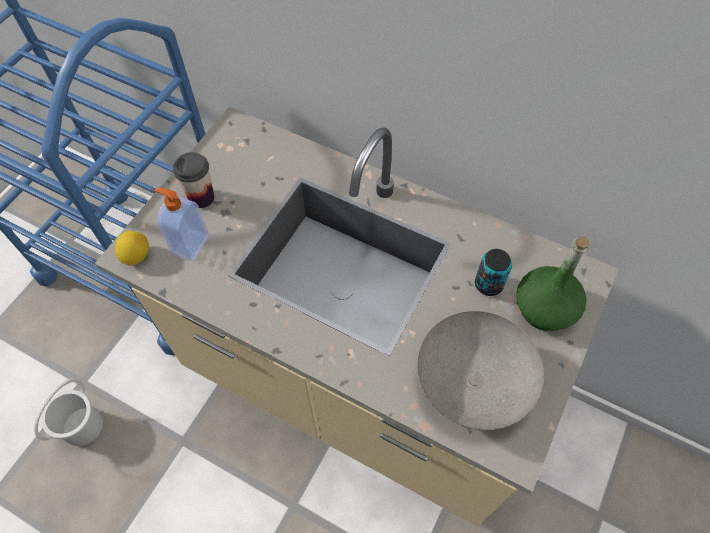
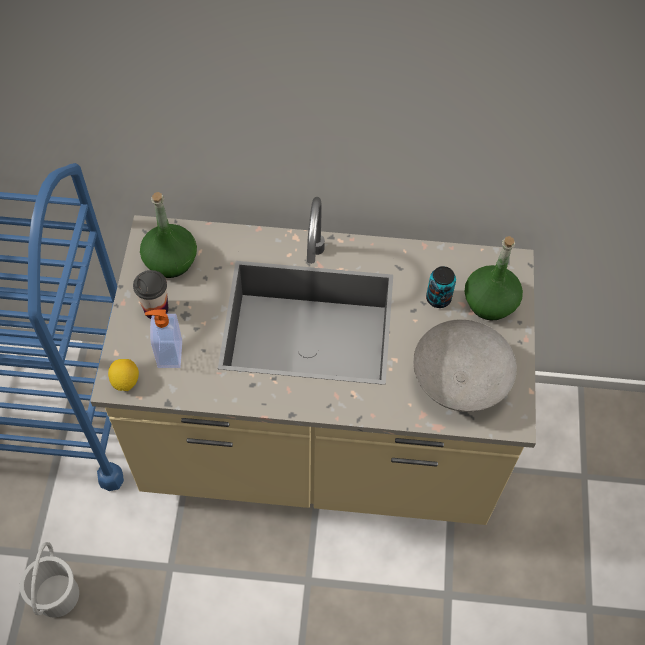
camera: 25 degrees left, 0 degrees up
(239, 157) = (170, 261): none -> green bottle

